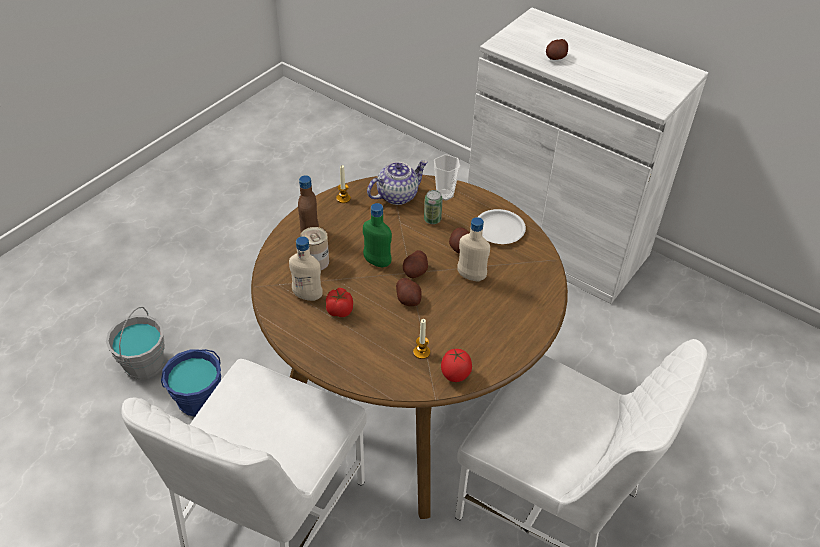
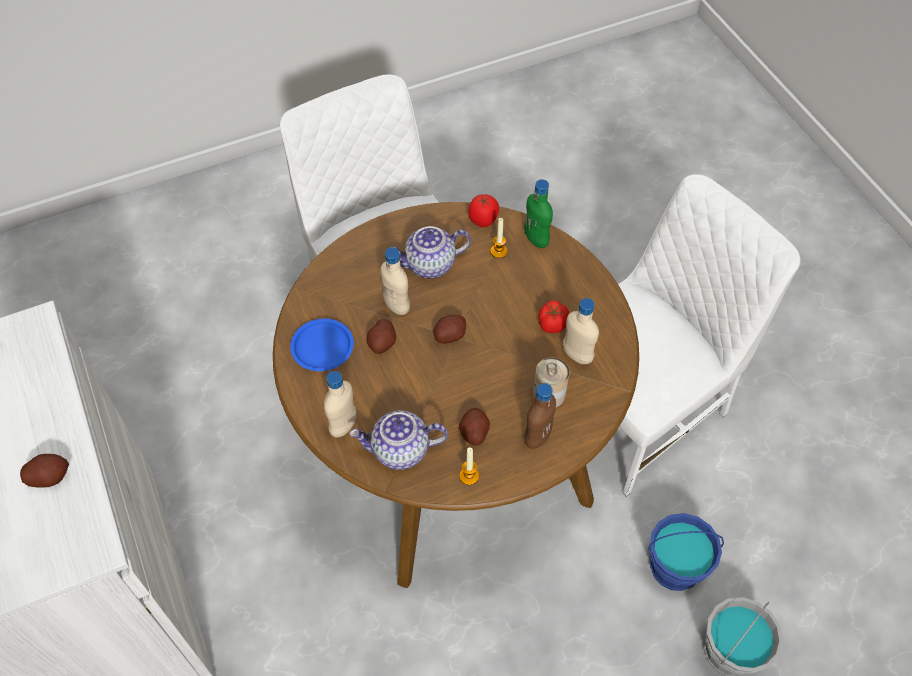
camera: 150 degrees left, 10 degrees up
(377, 262) = (482, 364): green bottle -> green bottle (536, 239)
(408, 299) = (477, 307): potato -> potato (474, 432)
(432, 219) = (384, 394): can -> none
(444, 194) = (343, 425): cup -> beige bottle
(470, 316) = (430, 265): none -> teapot
(499, 230) = (323, 347): white plate -> blue plate

